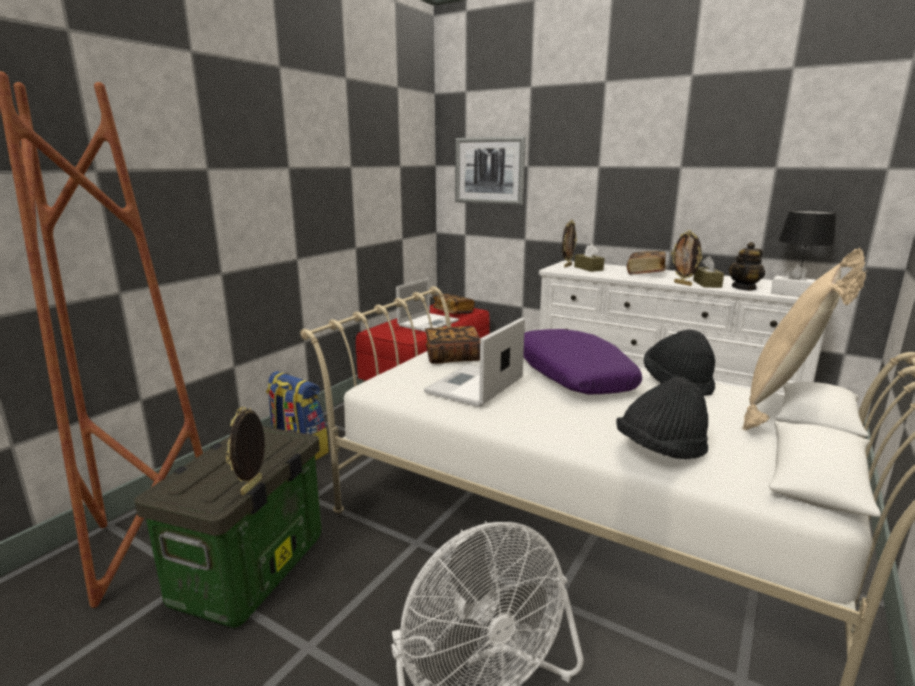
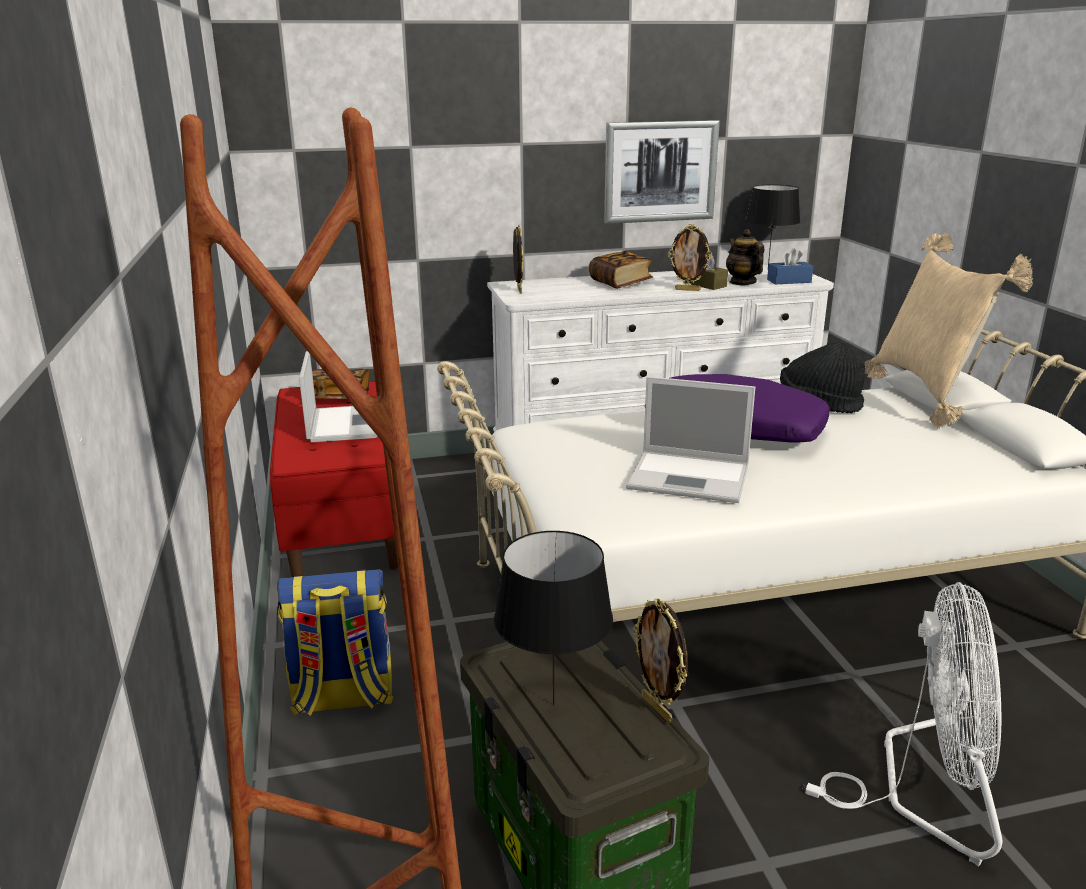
camera: 45 degrees left, 5 degrees up
(225, 458) = (555, 704): none -> black table lamp
(452, 357) = (584, 453): book -> none
(474, 387) = (691, 477): laptop -> laptop turned 60 degrees counterclockwise
(489, 171) = (344, 157): picture -> picture (660, 171)
(588, 268) = (550, 289): brown tissue box -> none
(660, 450) = (937, 470): black hat -> none
(744, 288) = (742, 282): teapot -> teapot turned 150 degrees clockwise
(791, 294) = (789, 281): white tissue box -> blue tissue box

